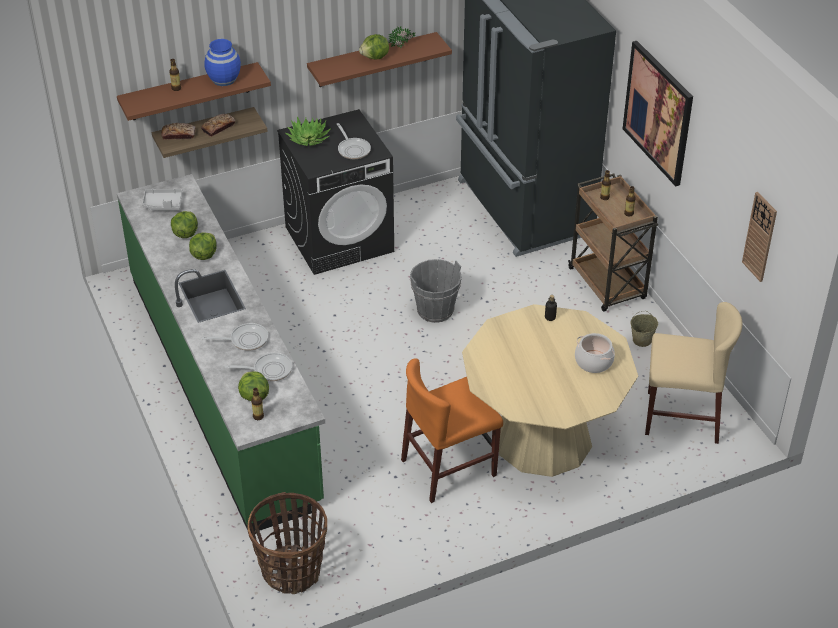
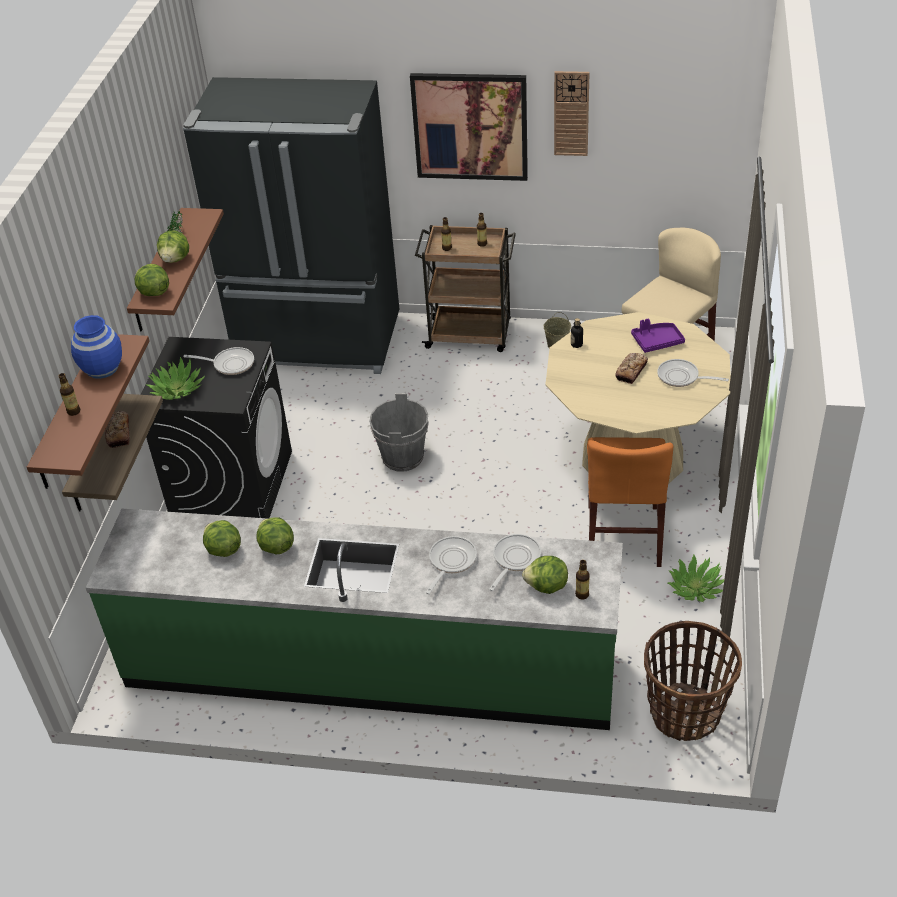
camera: 55 degrees left, 0 degrees up
(163, 204) = (151, 552): grey tray -> none
(178, 135) = (94, 469): bread -> bread (631, 371)
(331, 66) = (153, 292): none -> lettuce
(423, 532) = (695, 587): none -> potted plant
(559, 392) = (681, 377): none -> frying pan
(594, 362) = (657, 341): cooking pot -> purple tray
(760, 237) = (670, 149): wall clock -> wall clock (571, 113)

